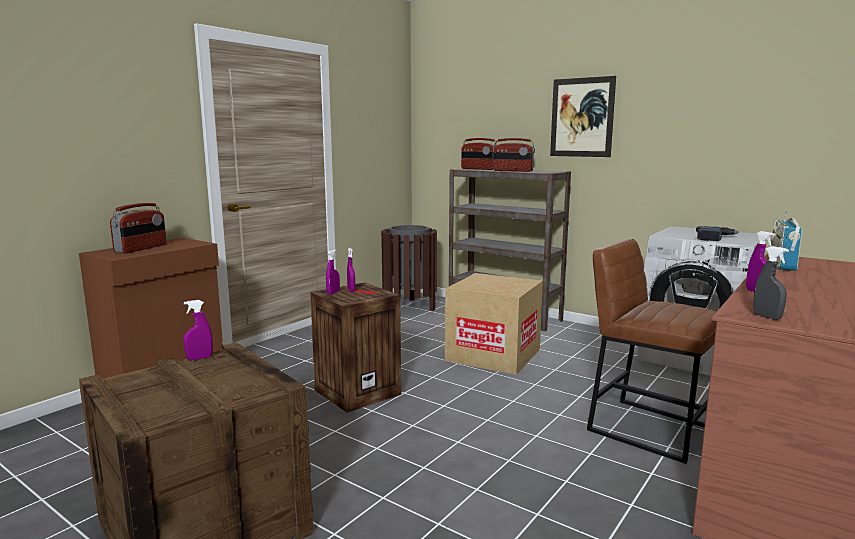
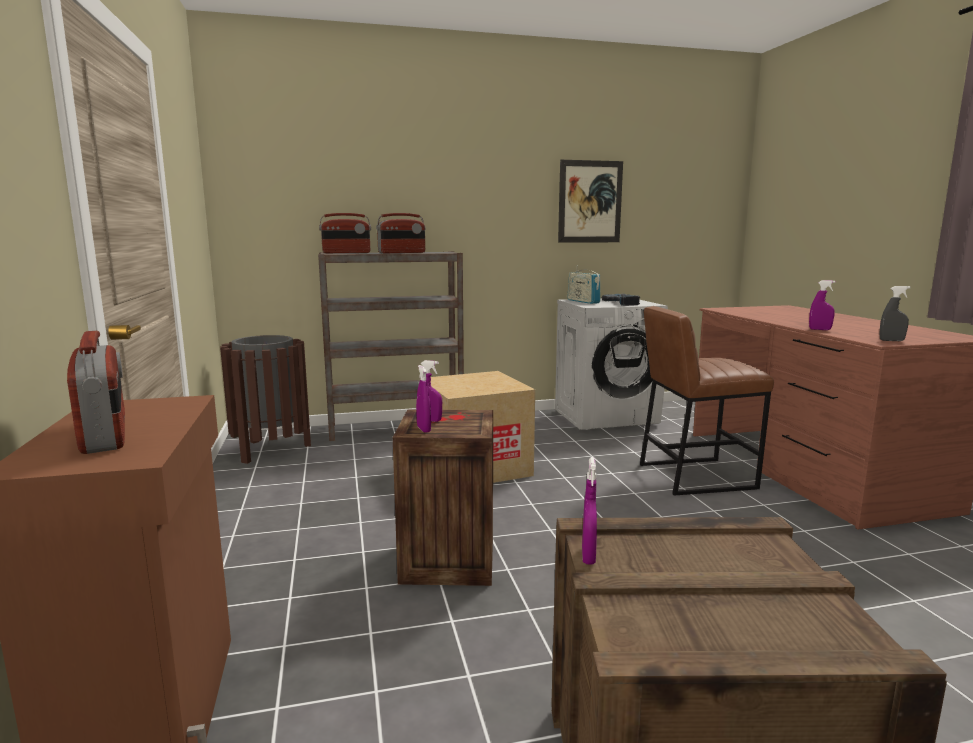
camera: 50 degrees left, 0 degrees up
(582, 117) = (460, 191): picture -> picture (590, 202)
(782, 264) = (741, 313): radio -> radio (583, 301)

